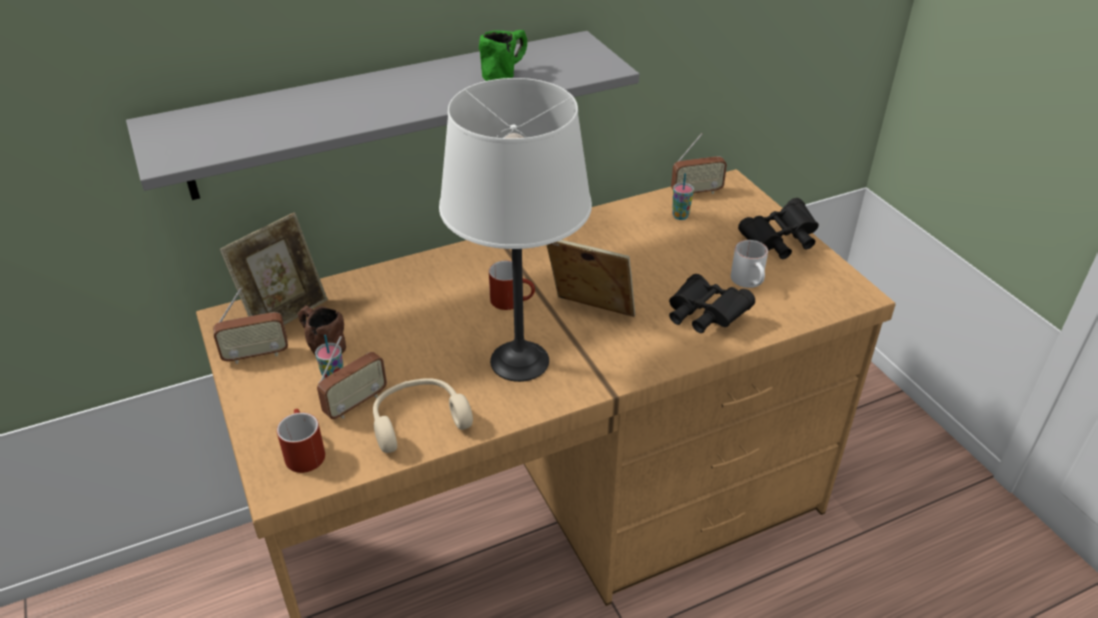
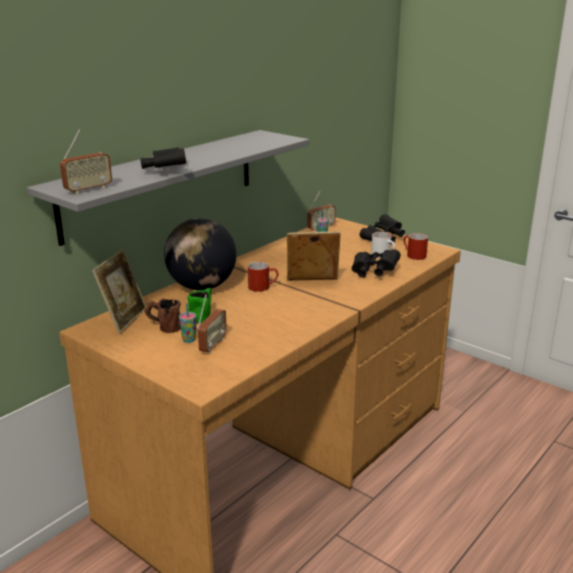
camera: 25 degrees left, 15 degrees down
(256, 355) = (124, 340): radio -> radio (88, 189)
(303, 452) = (201, 371): red mug -> red mug (413, 255)
(336, 120) = (165, 170): none -> black binoculars
(418, 420) = (258, 343): beige headphones -> none
(430, 276) = (202, 287): none -> globe
(506, 72) = (237, 146): green mug -> green mug (202, 315)
(520, 361) = (292, 308): white table lamp -> none

